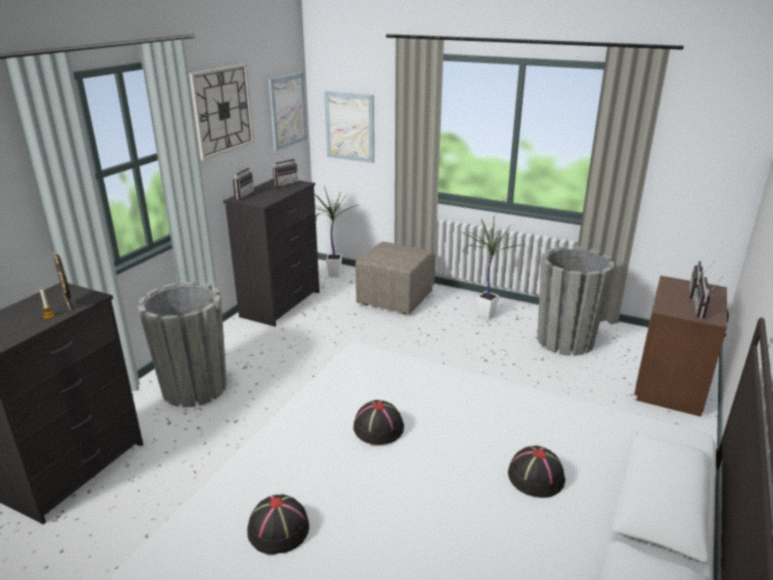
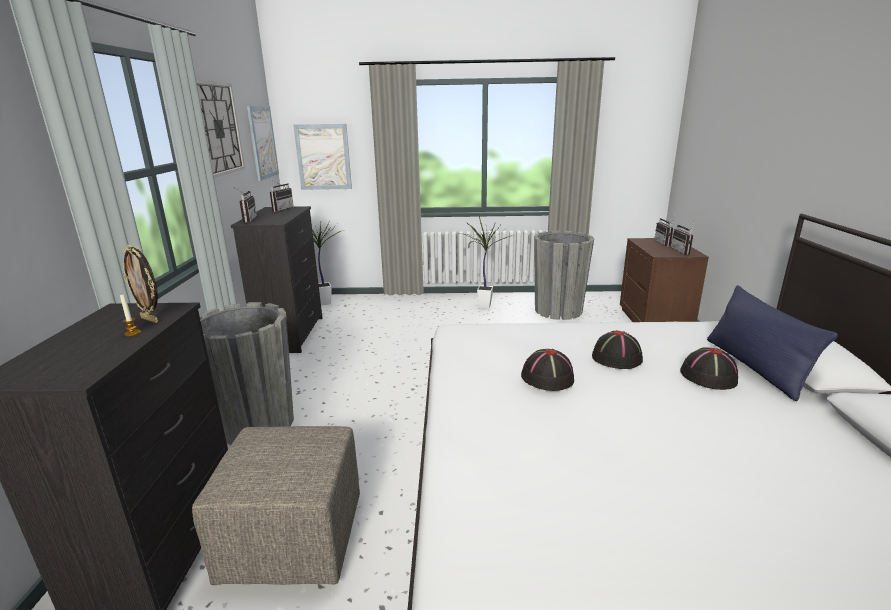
camera: 25 degrees left, 5 degrees down
(279, 530) = (561, 488): black hat -> black hat (617, 358)
(395, 300) = (398, 310): beige ottoman -> beige ottoman (295, 539)
(602, 483) = (754, 367): none -> blue pillow

